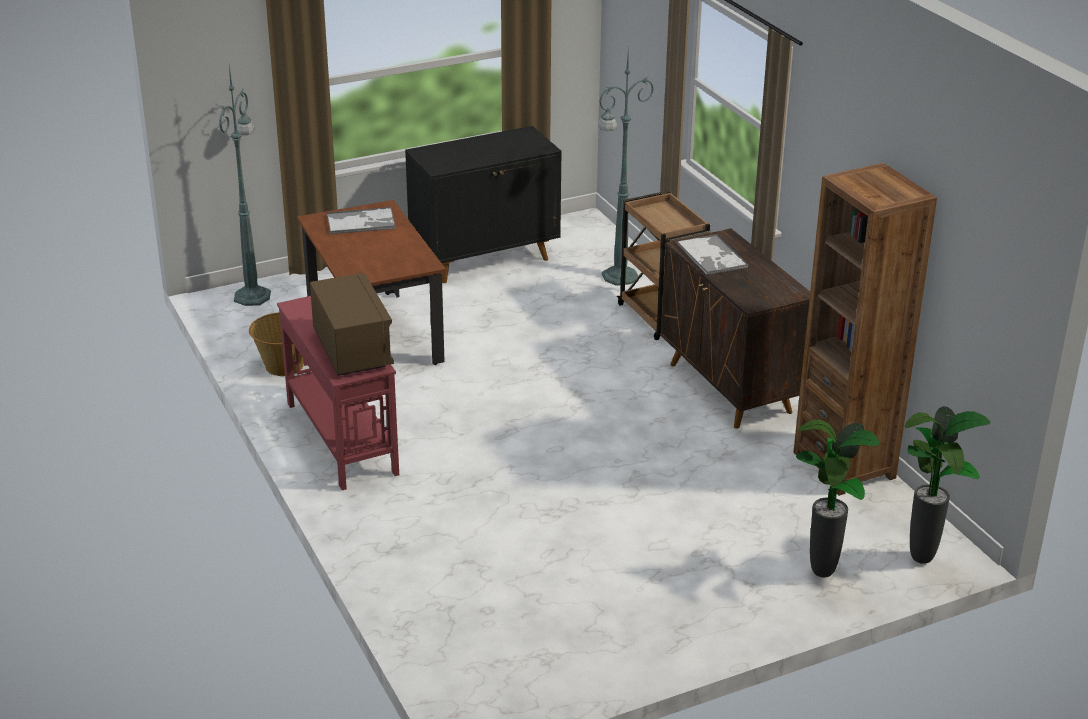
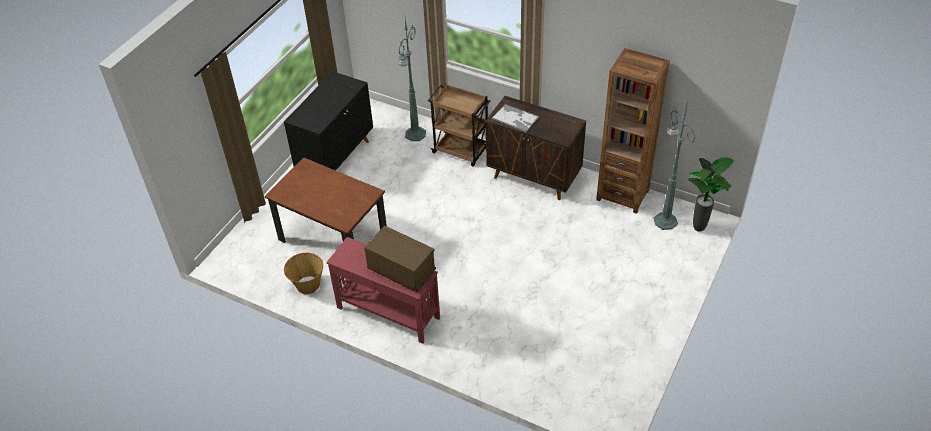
camera: 35 degrees left, 15 degrees up
(253, 295) = (238, 248): green floor lamp -> green floor lamp (664, 220)
(361, 222) = (304, 181): tray -> none
(823, 574) = (671, 260): potted plant -> none

